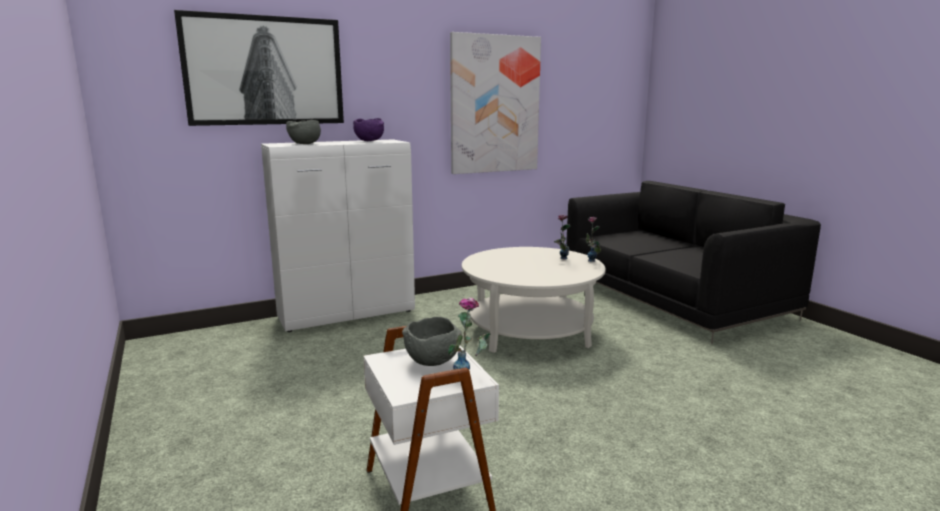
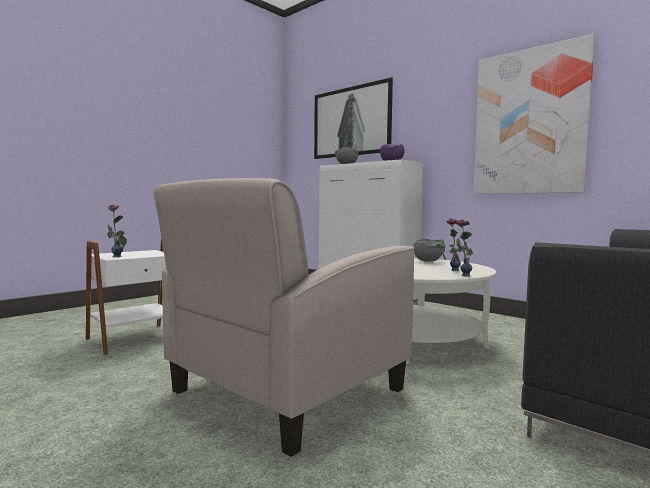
camera: 70 degrees right, 10 degrees down
(433, 362) = (142, 254): grey bowl -> grey bowl (429, 261)
(641, 402) = (286, 391): none -> beige armchair

